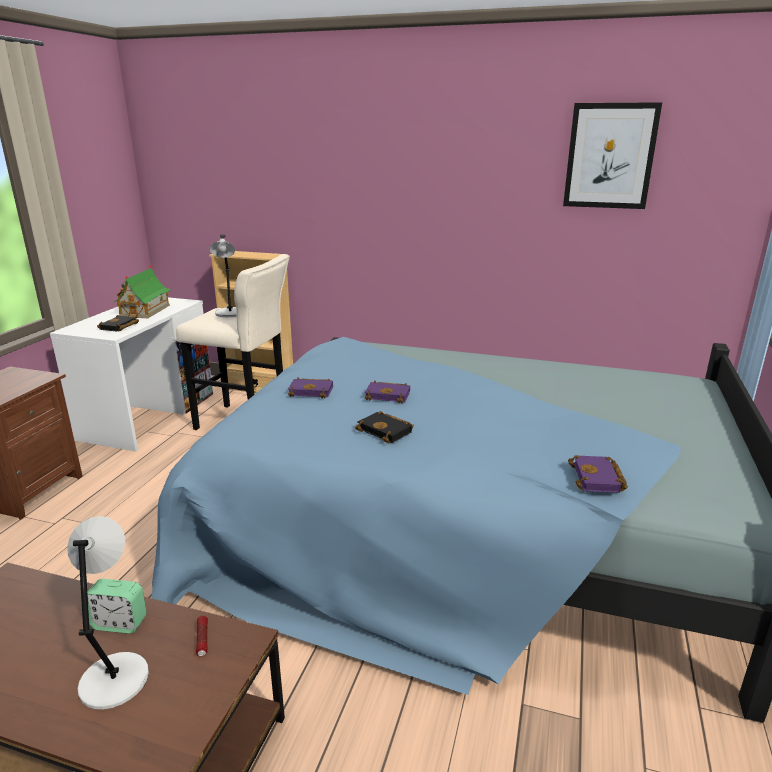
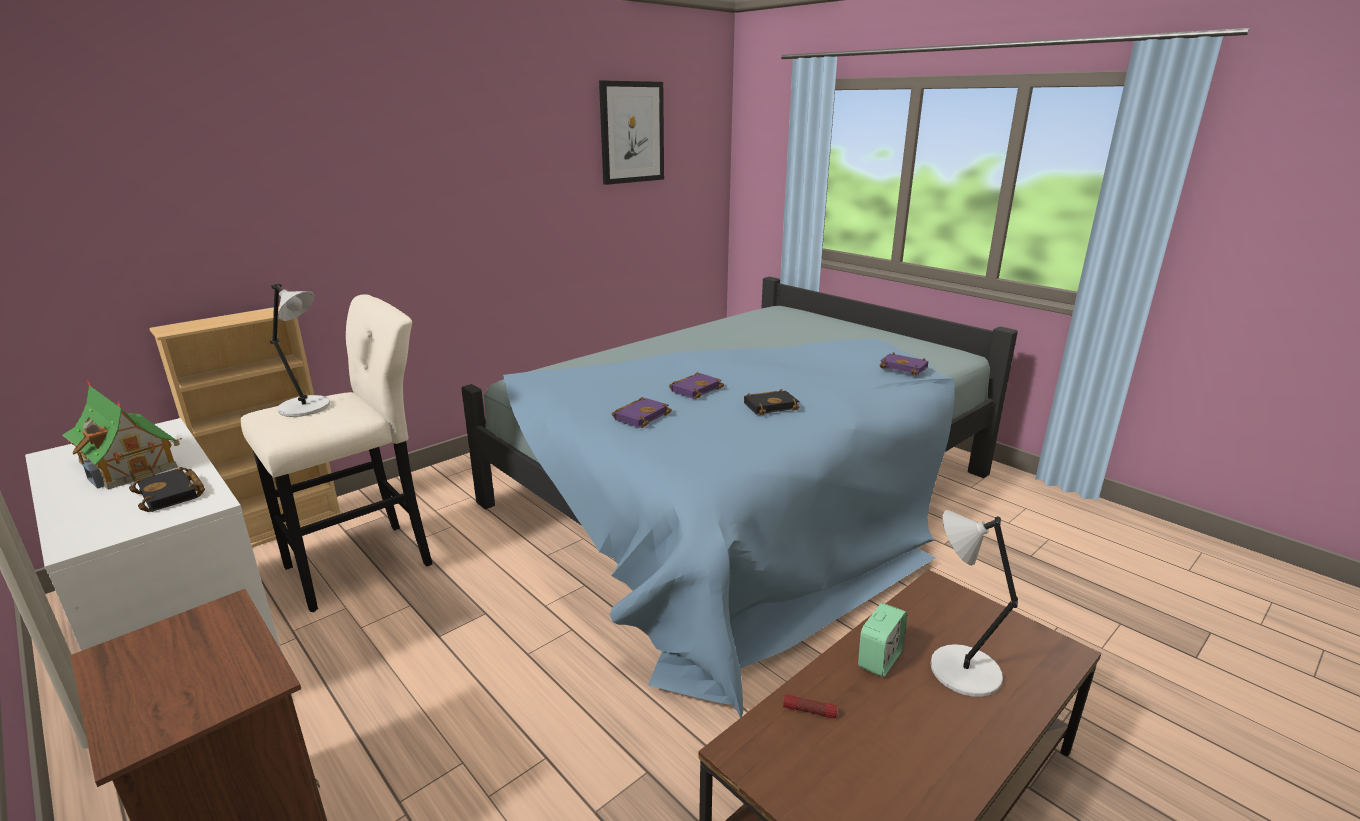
camera: 60 degrees left, 0 degrees up
(202, 640) = (926, 610): flashlight -> flashlight (809, 711)

